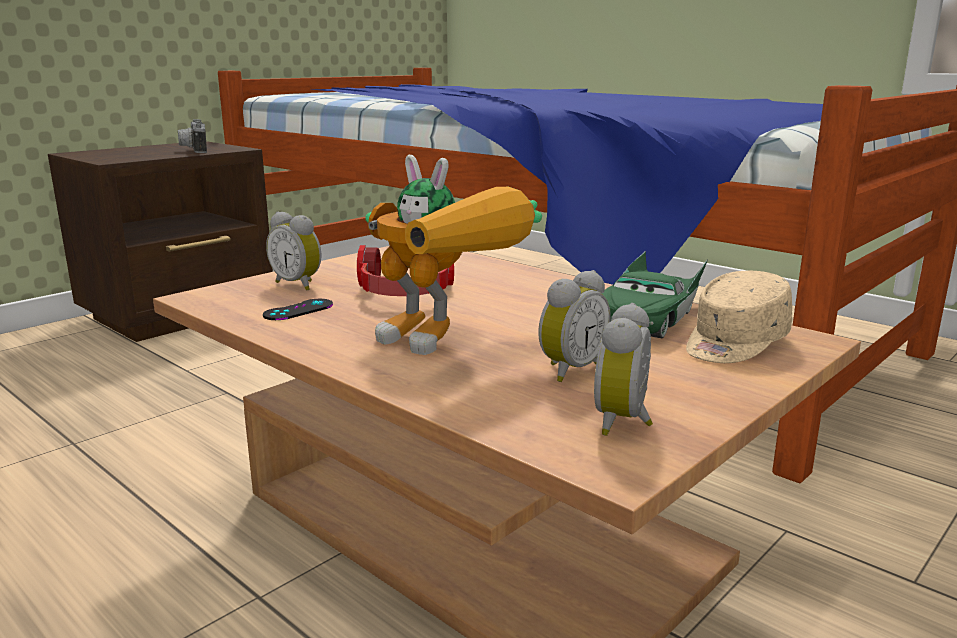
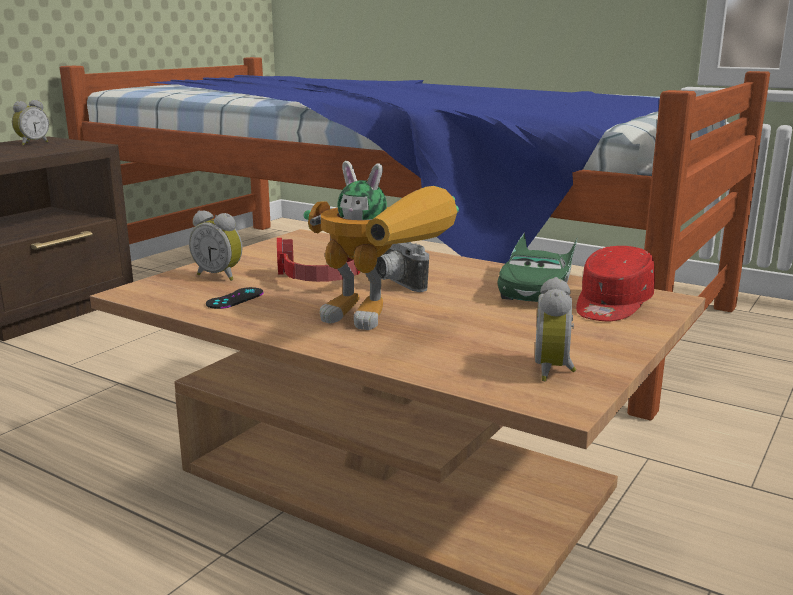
camera: 10 degrees left, 0 degrees up
(193, 150) = (49, 148): camera -> camera (394, 283)
(569, 370) = (493, 334): alarm clock -> alarm clock (32, 143)
(734, 343) = (611, 305): beige cap -> red cap

